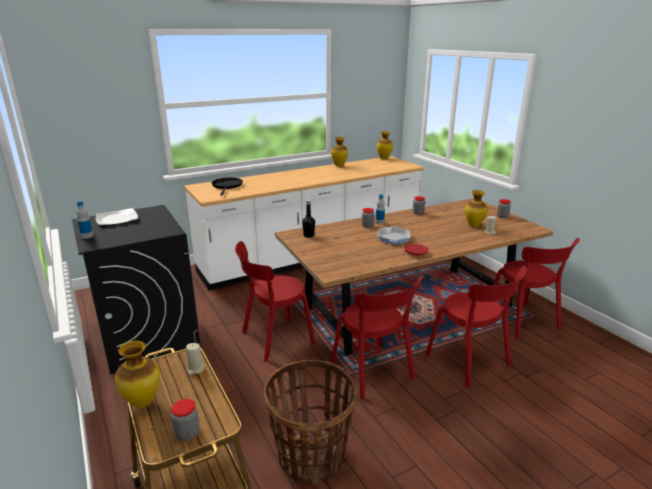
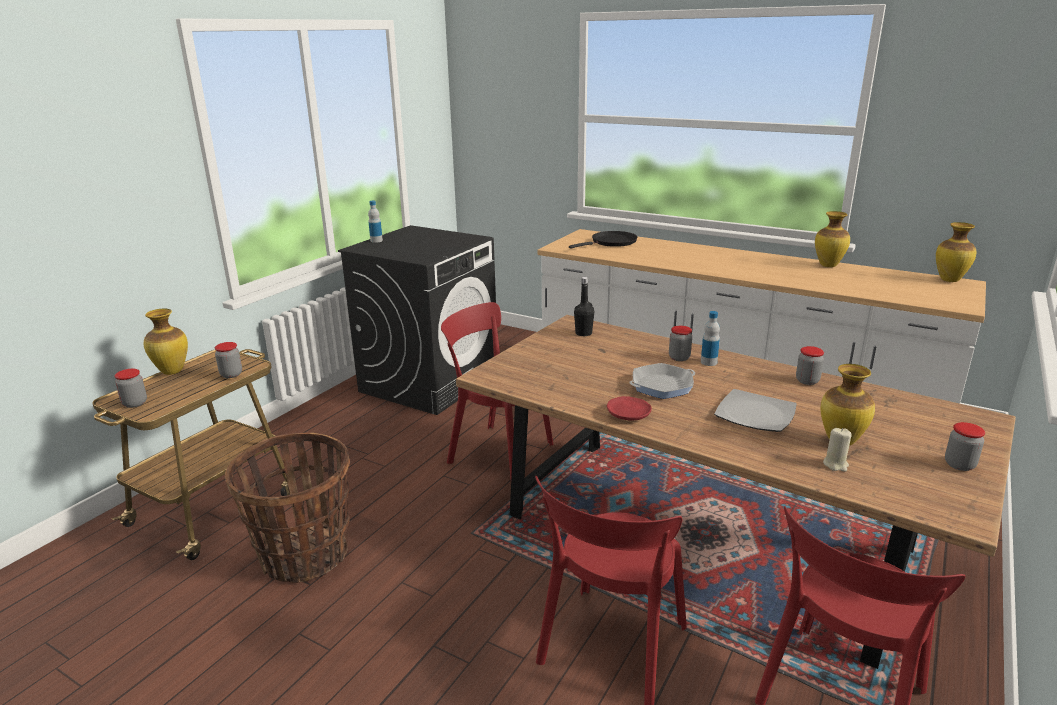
camera: 60 degrees right, 0 degrees up
(116, 219) = (428, 236): plate -> plate (754, 414)
(195, 369) = (231, 374): beige candle -> jar
(373, 373) = (493, 553): red chair -> none

